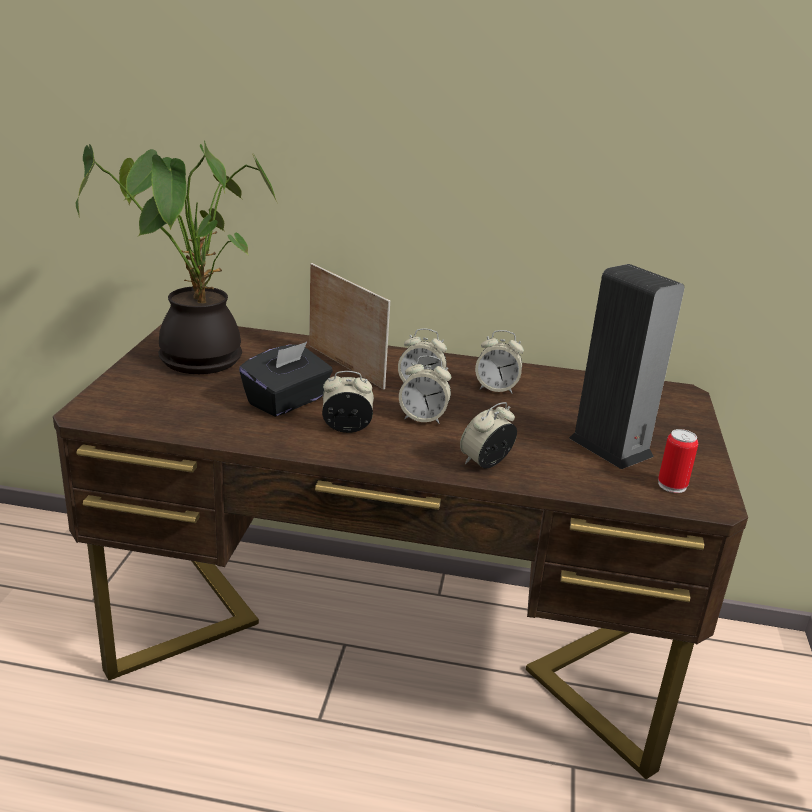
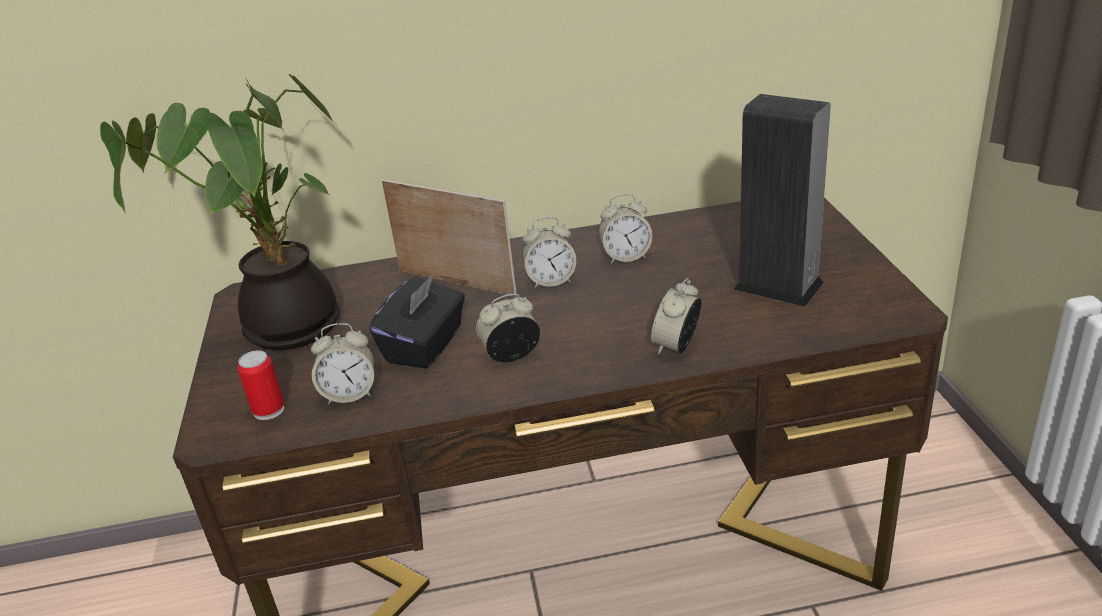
camera: 15 degrees left, 5 degrees up
(423, 418) = (579, 316): alarm clock -> alarm clock (350, 394)
(672, 485) = (861, 308): can -> can (269, 410)

